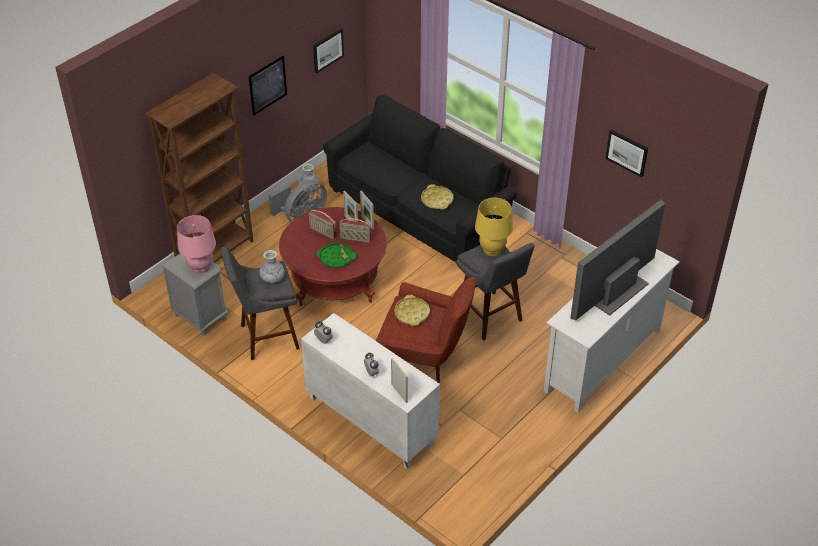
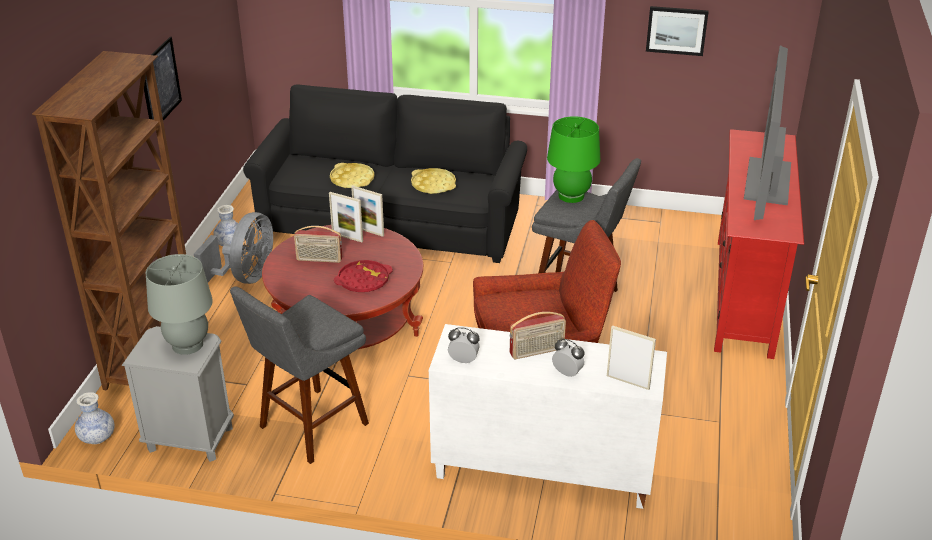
camera: 30 degrees left, 10 degrees down
(200, 267) = (187, 345): pink table lamp -> grey table lamp
(272, 278) = (316, 317): vase -> vase (97, 437)
(327, 50) = (210, 36): picture -> none
(336, 258) = (363, 280): green tray -> red tray
(355, 239) = (369, 253): radio -> radio (537, 352)
(412, 313) = (516, 307): yellow tray -> yellow tray (352, 180)
(492, 249) = (571, 196): yellow table lamp -> green table lamp
(603, 361) = (744, 297): white tv stand -> red tv stand

